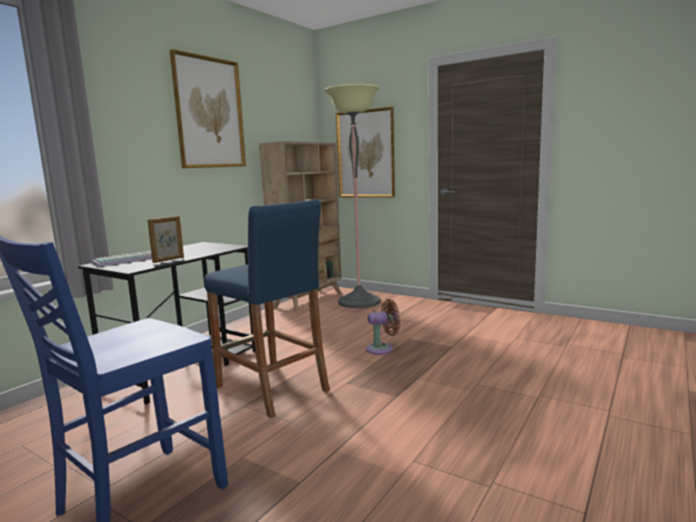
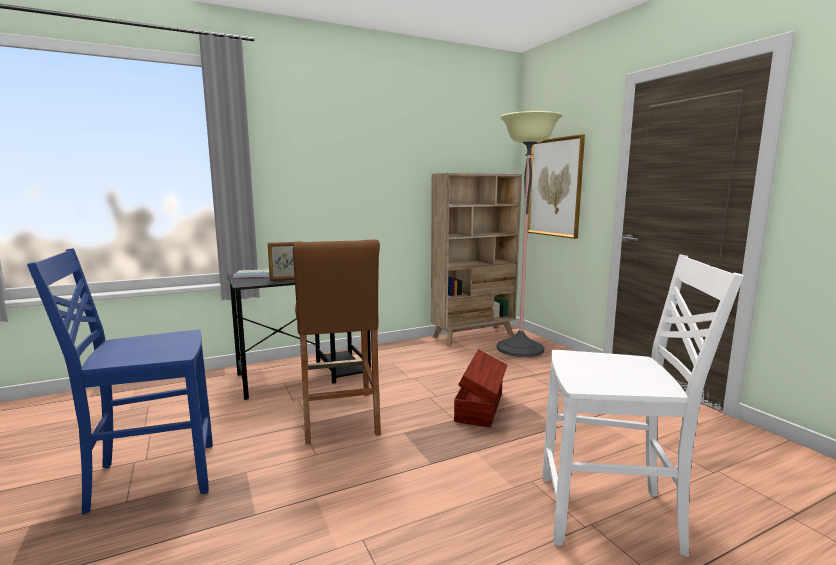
camera: 30 degrees right, 0 degrees up
(209, 113) = (377, 145): picture -> none
(271, 388) = (339, 416): blue stool -> brown stool
(382, 349) = (480, 407): brown fan -> brown storage box
(544, 387) = (611, 516): none -> white chair

